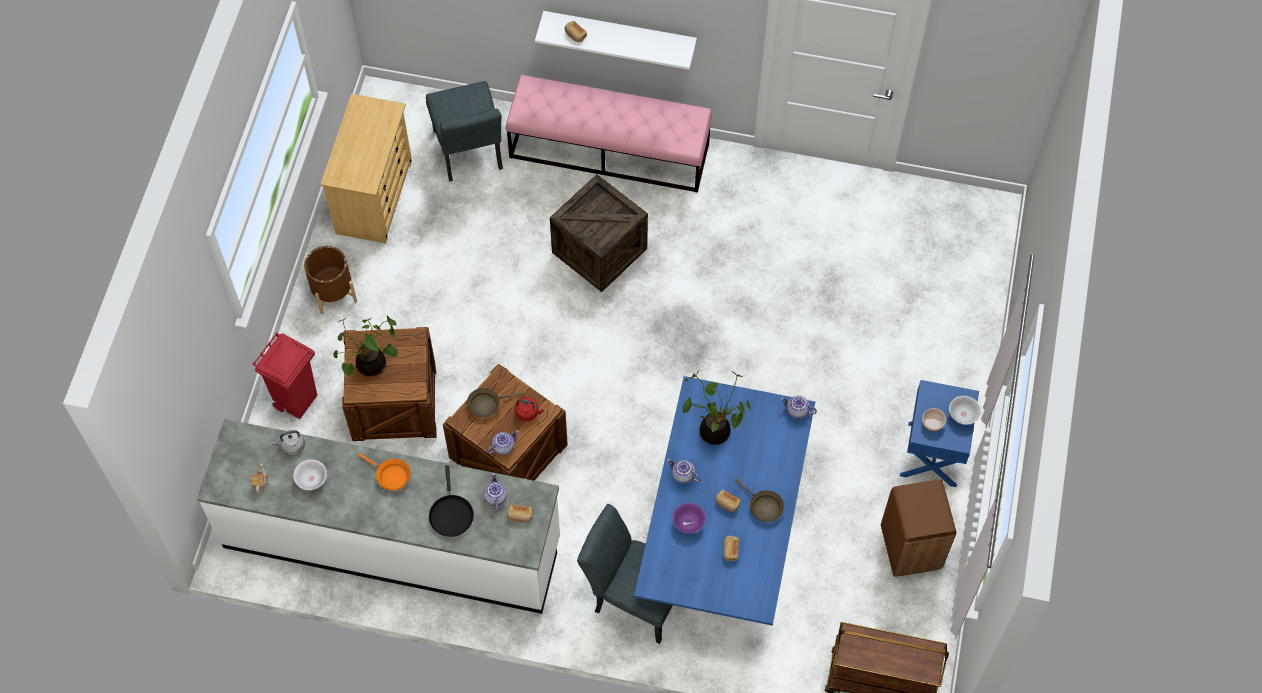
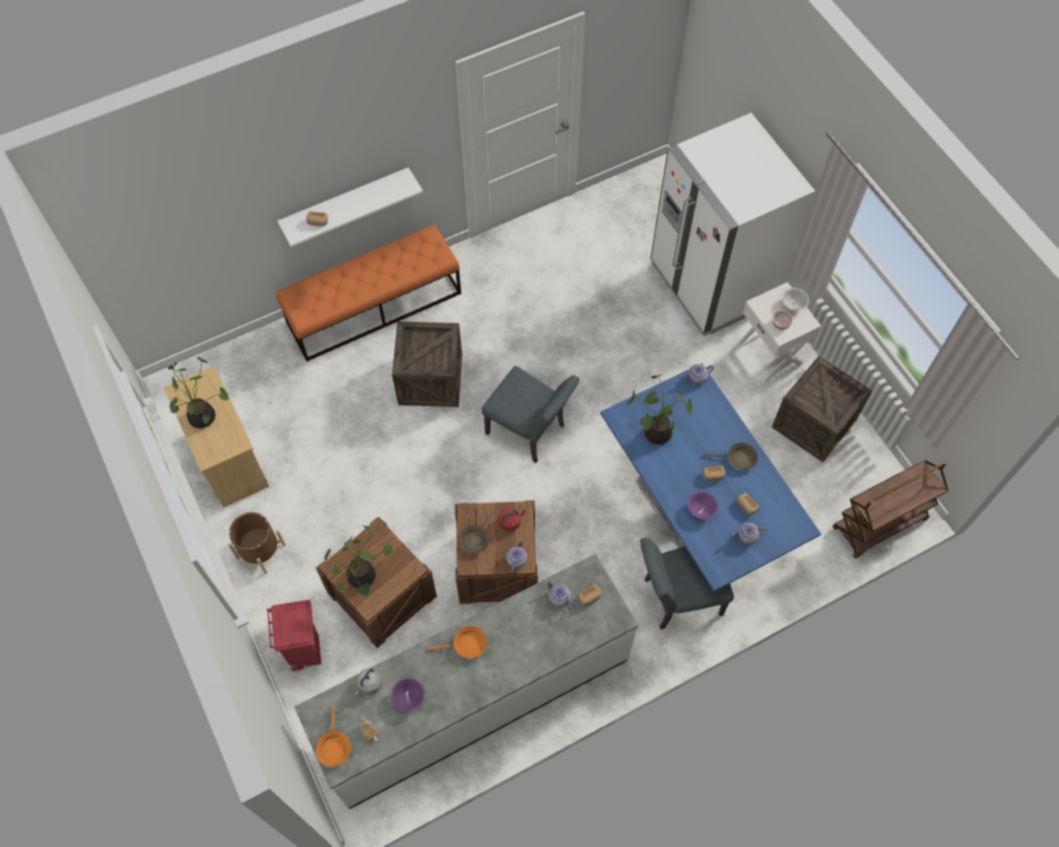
camera: 40 degrees left, 0 degrees up
(226, 471) = (333, 746): none -> orange frying pan
(312, 479) = (409, 697): white bowl -> purple bowl
(361, 141) = (205, 417): none -> potted plant
(451, 514) = (539, 637): black frying pan -> none
(469, 155) = (275, 379): grey chair -> grey chair (530, 432)
(610, 151) = (374, 307): pink bench -> orange bench
(682, 475) = (666, 480): teapot -> teapot (747, 537)
(910, 548) = (814, 423): brown trash can -> crate
(933, 454) = (770, 353): blue nightstand -> white nightstand
(942, 350) = (712, 283): none -> white fridge

